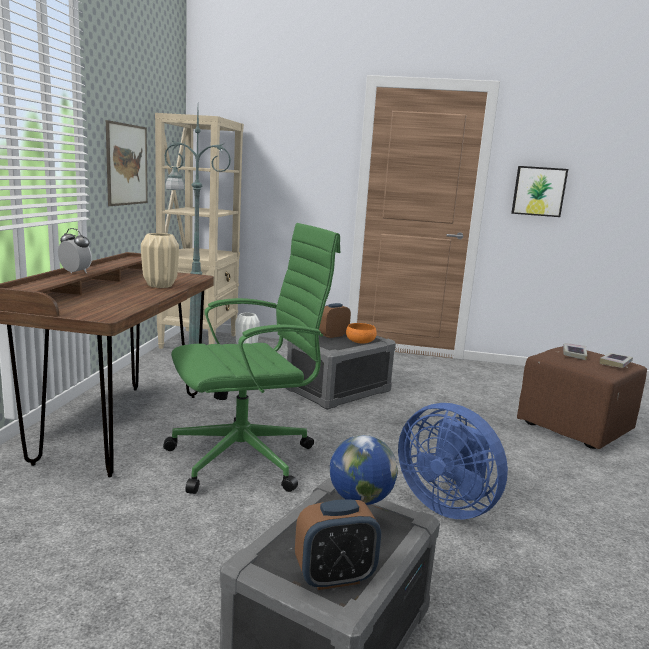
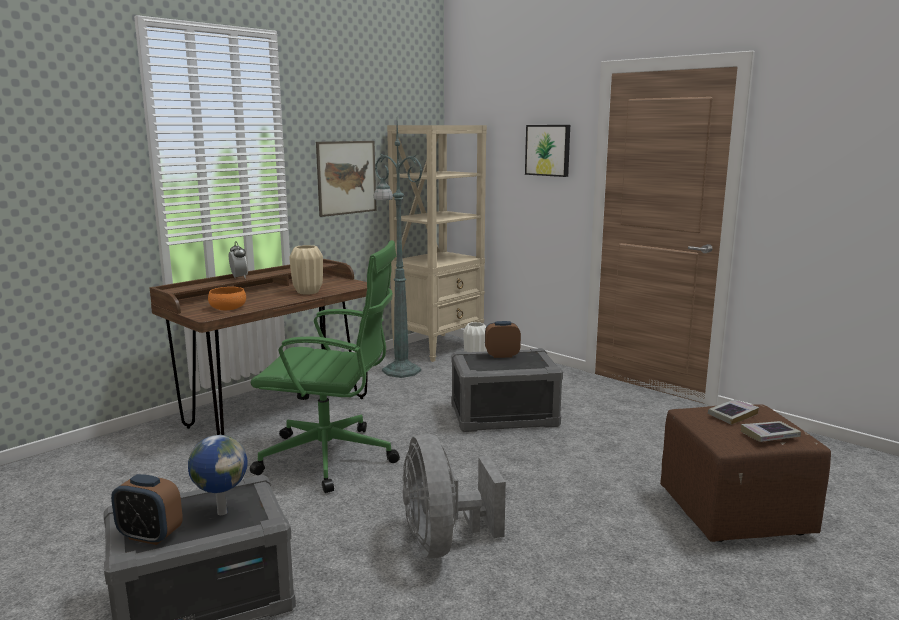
camera: 35 degrees right, 0 degrees up
(360, 341) = (520, 365): orange bowl -> orange bowl (228, 308)
(447, 504) = (443, 543): blue fan -> grey fan
(538, 191) = (810, 192): picture -> picture (548, 150)

